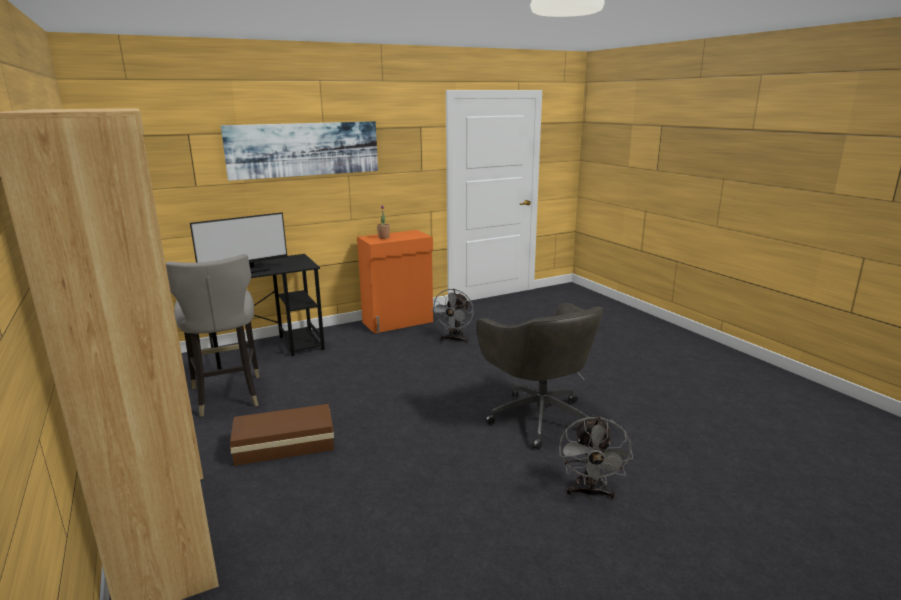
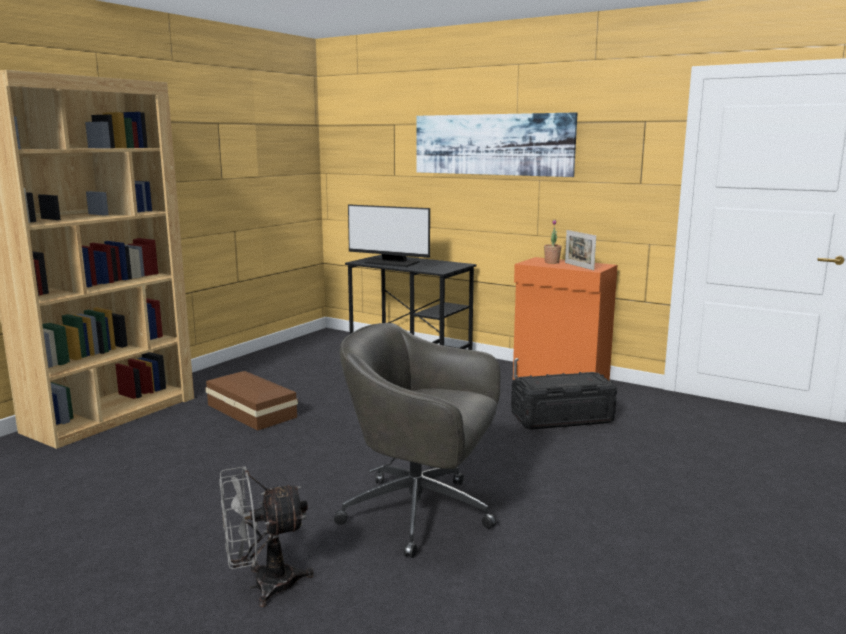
camera: 60 degrees right, 5 degrees down
(227, 396) = (311, 369): grey stool -> none
(407, 236) = (579, 266): none -> picture frame
(454, 340) = (562, 418): grey fan -> black storage box
(539, 417) = (421, 514): grey office chair -> grey office chair turned 75 degrees clockwise

